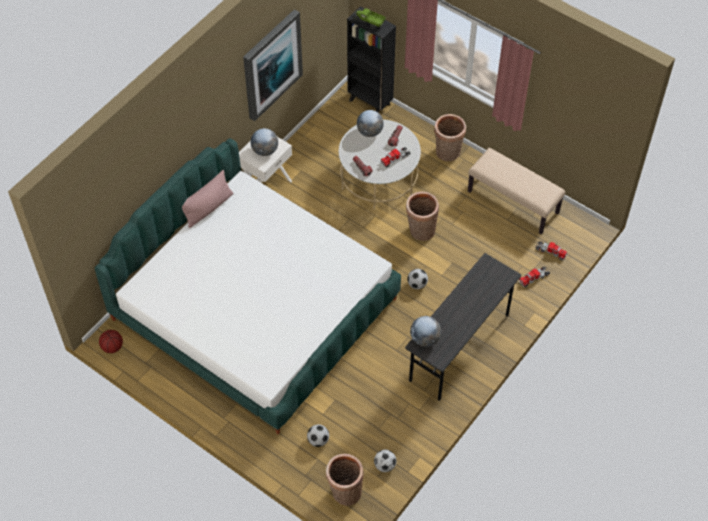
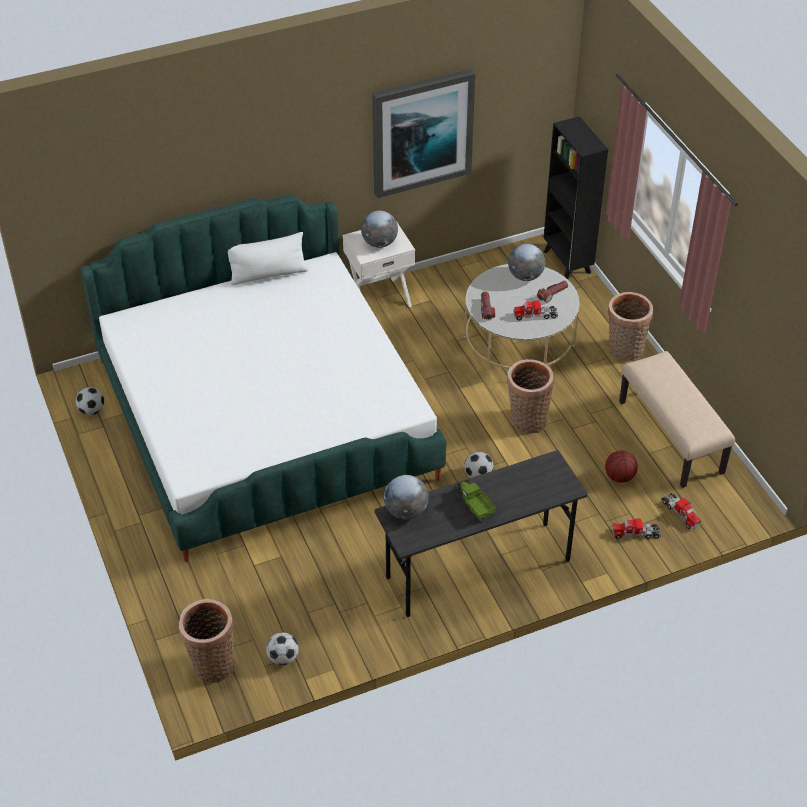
camera: 30 degrees right, 10 degrees down
(112, 347) = (79, 389): basketball -> basketball (619, 477)
(208, 208) = (268, 274): pink pillow -> white pillow
(318, 440) = (226, 591): football -> football (91, 410)
(368, 21) = (577, 134): toy truck -> toy truck (473, 505)

